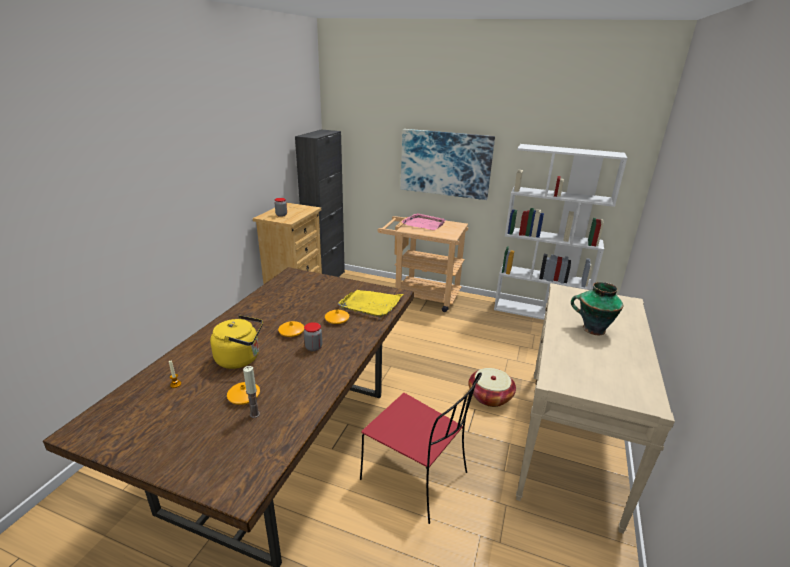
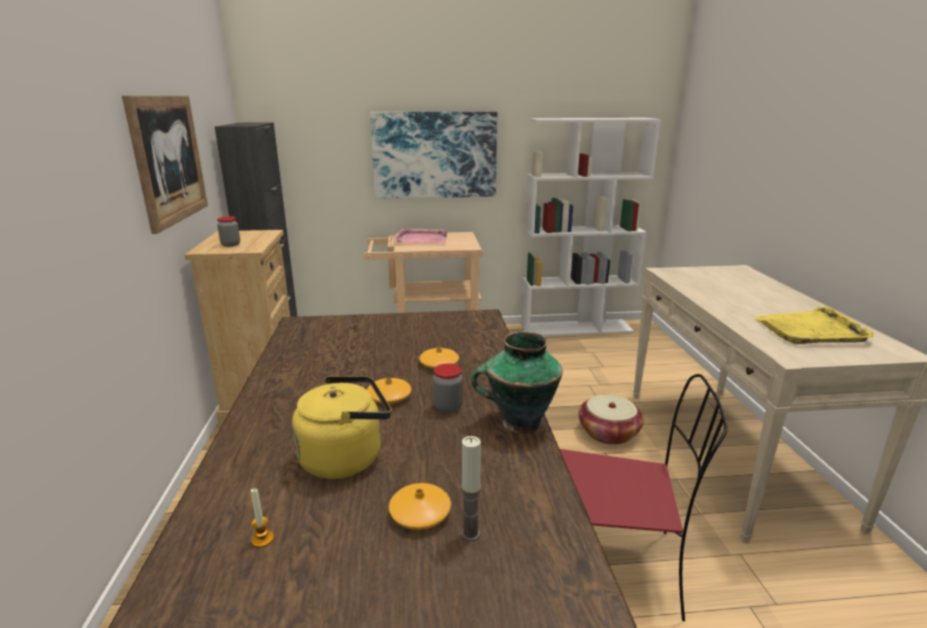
camera: 25 degrees left, 5 degrees down
(250, 162) = (169, 159): none -> picture
(371, 304) = (462, 335): yellow tray -> yellow tray (810, 330)
(592, 329) = (747, 299): vase -> vase (519, 422)

